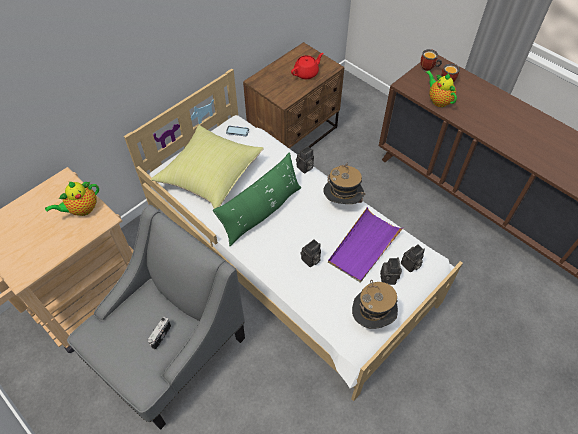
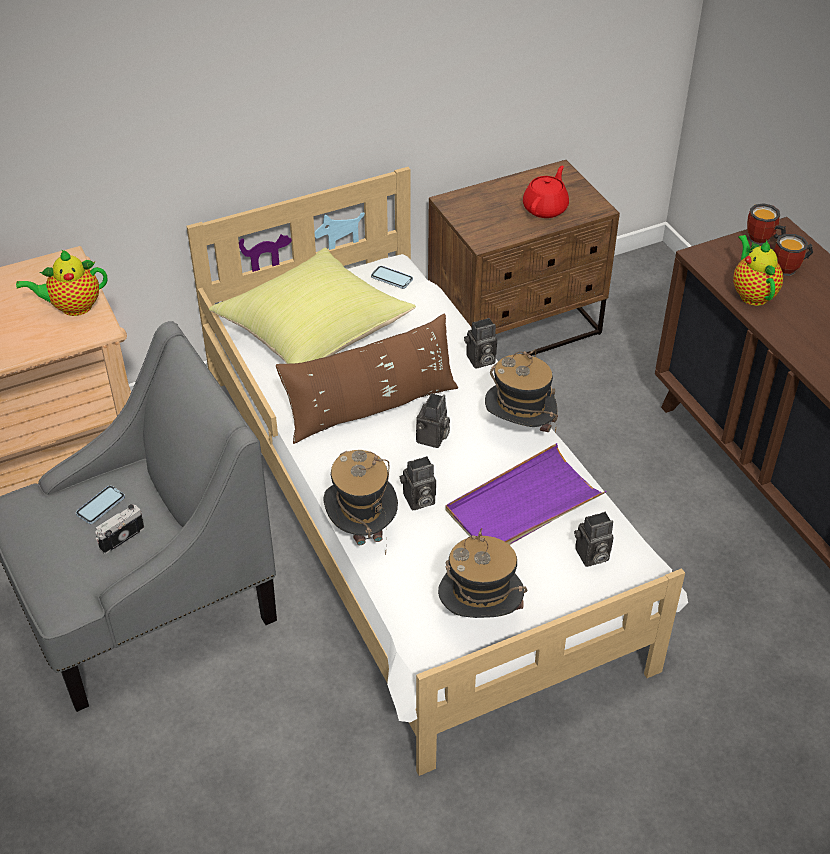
camera: 20 degrees right, 10 degrees down
(140, 319) = (100, 506): none -> phone
(261, 212) = (372, 408): green pillow -> brown pillow
(289, 288) = (362, 531): none -> hat
(306, 73) = (545, 208): red teapot -> red teapot turned 45 degrees counterclockwise
(389, 279) = (542, 566): camera -> camera (432, 439)

